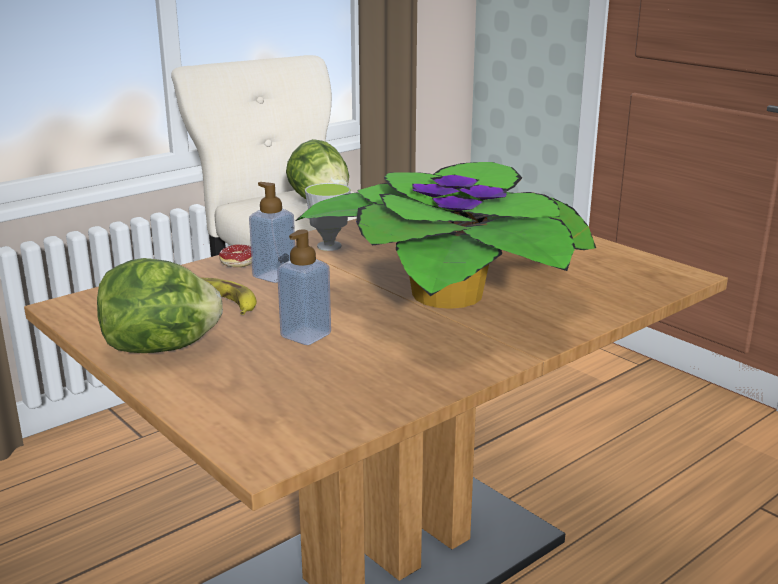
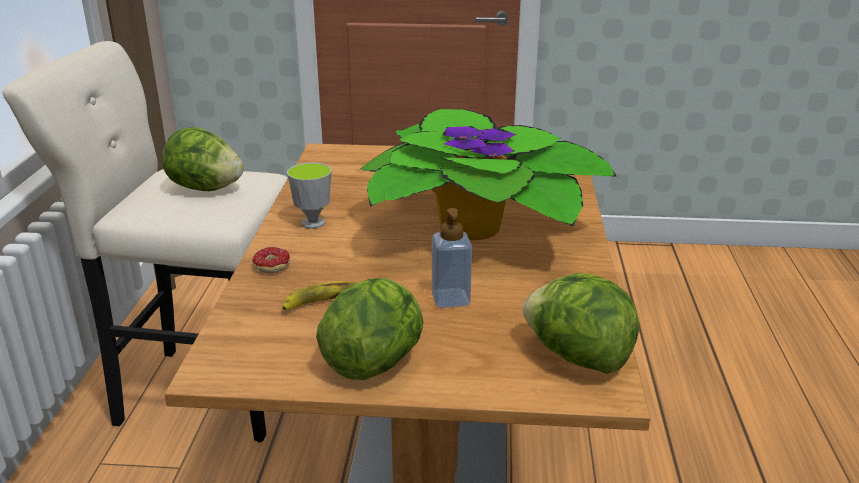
camera: 45 degrees left, 5 degrees up
(274, 275) = (326, 264): soap dispenser -> none
(301, 421) = (577, 357): none -> lettuce

